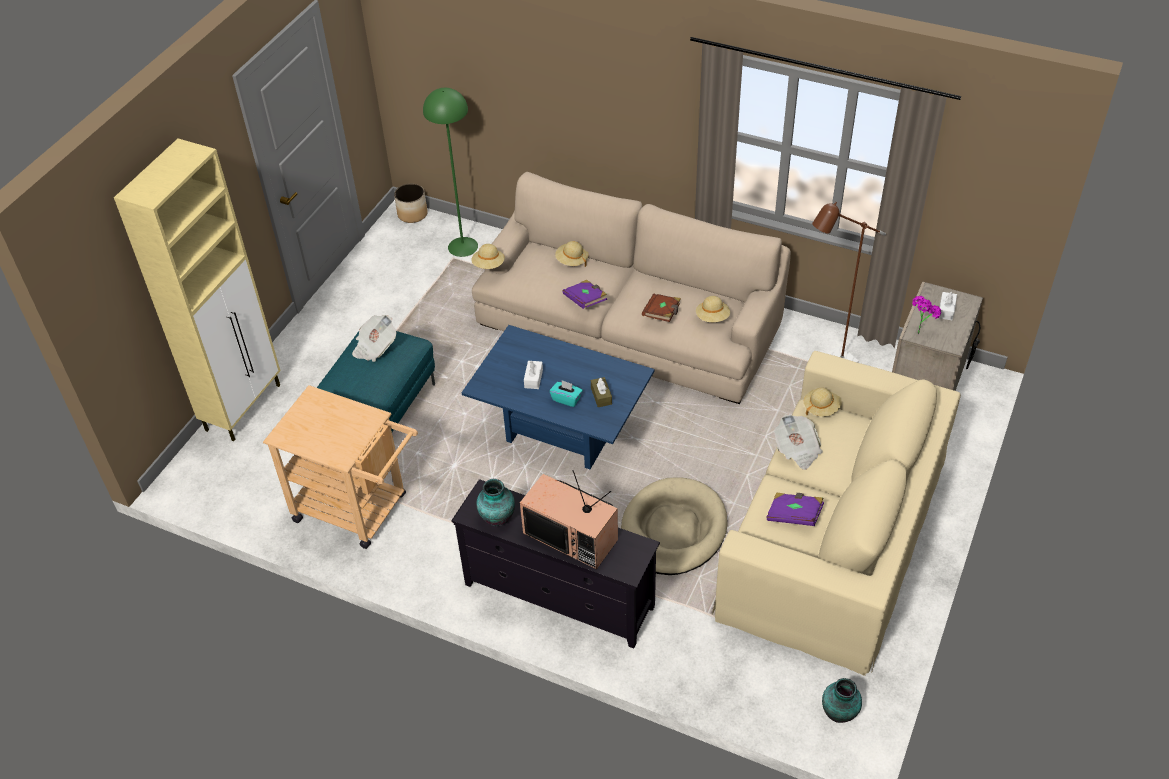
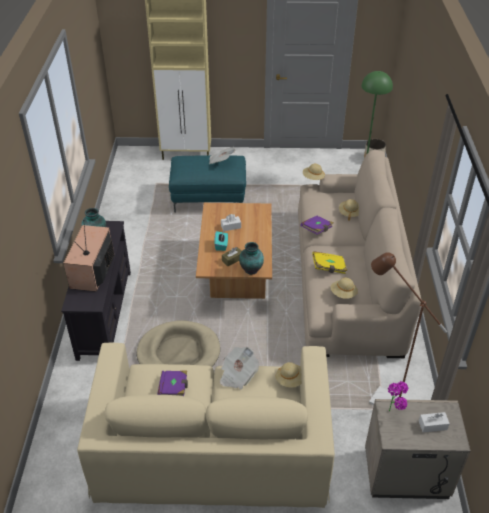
camera: 65 degrees right, 5 degrees down
(358, 510) = (135, 216): beige cart -> none
(561, 430) = (236, 275): blue coffee table -> brown coffee table
(662, 314) = (329, 268): brown book -> yellow book
(840, 713) = (52, 490): vase -> vase (251, 270)

